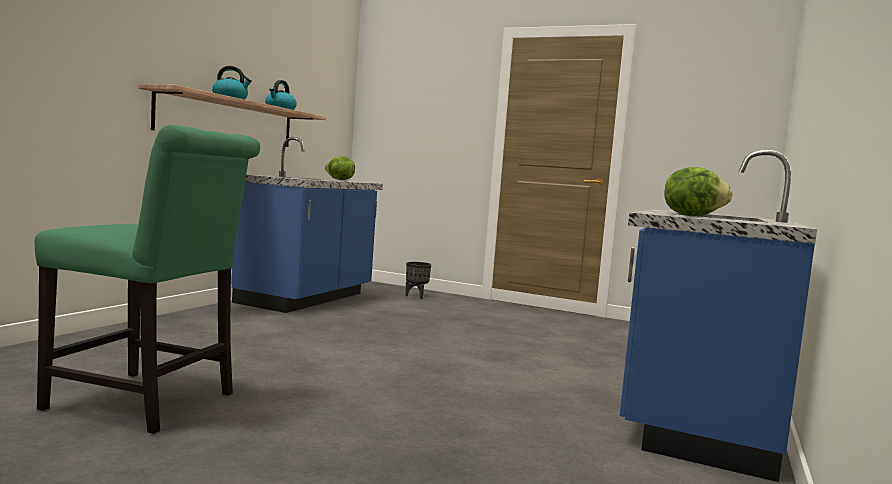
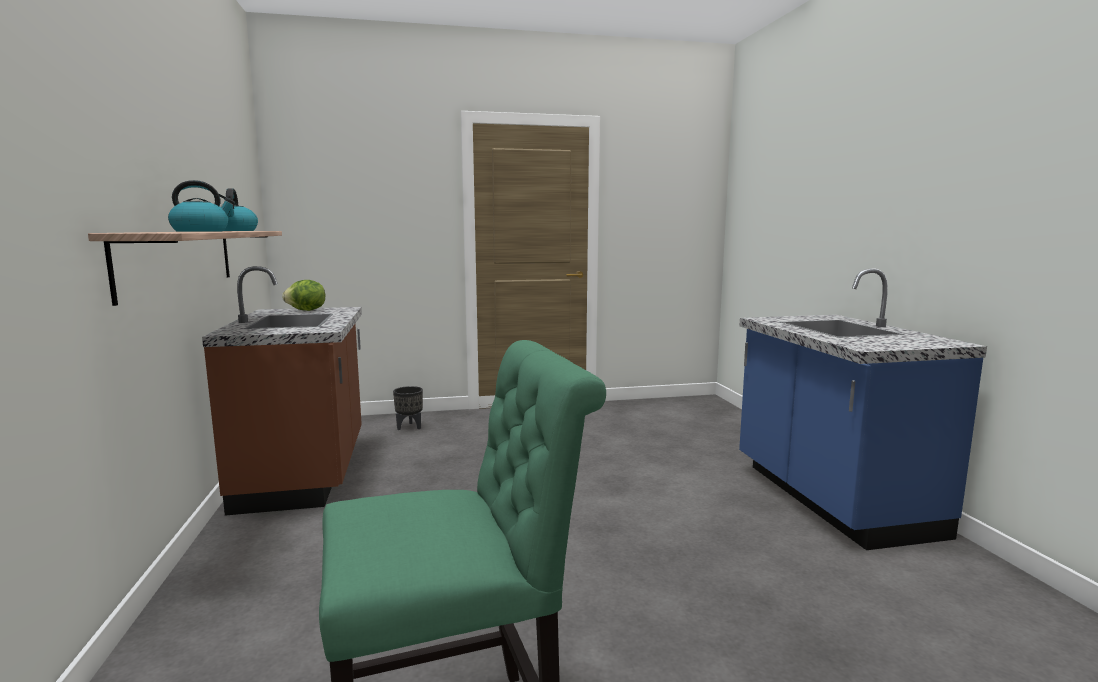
camera: 35 degrees left, 5 degrees up
(307, 299) = (306, 472): blue counter -> brown counter
(692, 216) = (877, 342): lettuce -> none

